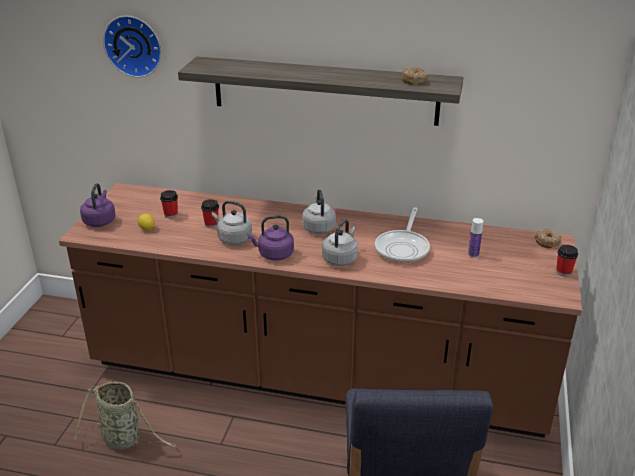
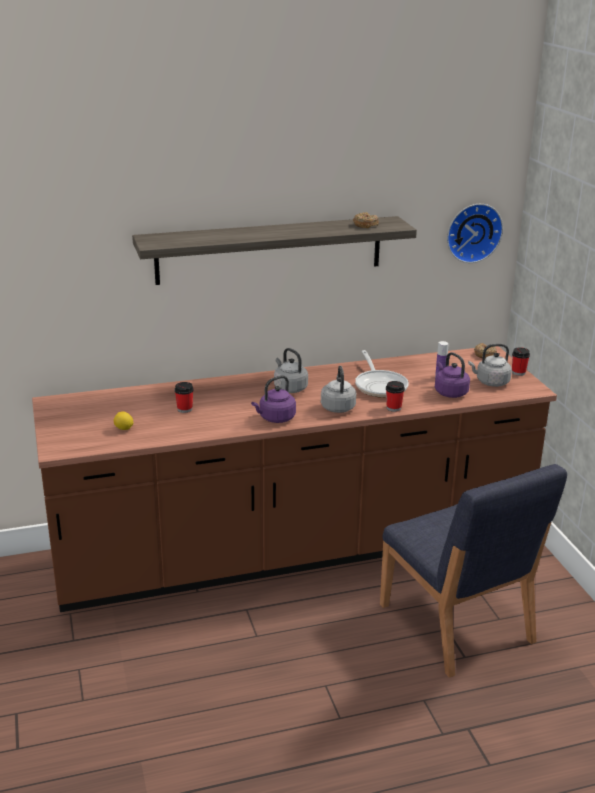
camera: 30 degrees left, 5 degrees down
(100, 220) = (62, 434): purple kettle -> purple kettle (449, 392)
(124, 439) = (155, 667): basket -> none
(134, 45) = (58, 233): wall clock -> wall clock (472, 232)
(171, 215) = (132, 411): cup -> cup (393, 408)
(233, 239) = (221, 415): grey kettle -> grey kettle (490, 382)

